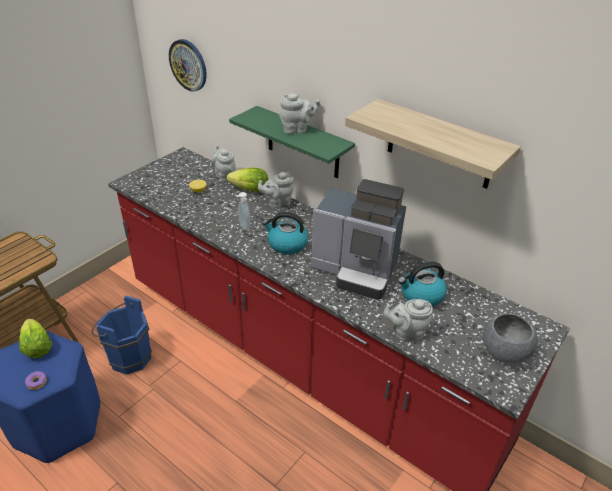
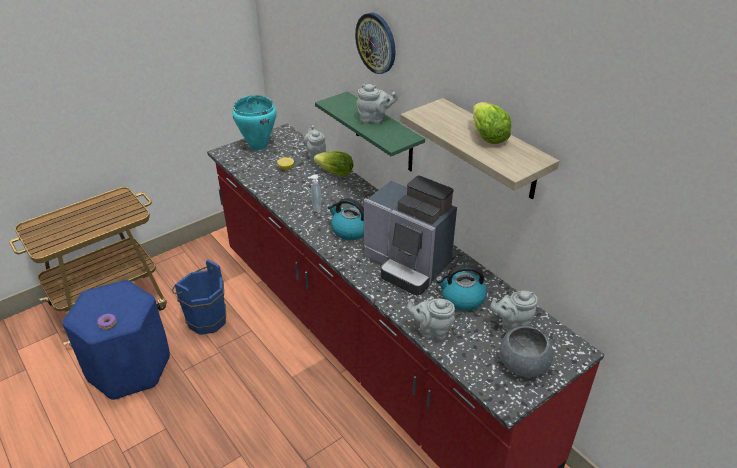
camera: 15 degrees right, 0 degrees up
(37, 348) = (116, 294): lettuce -> lettuce (487, 137)
(161, 172) = (258, 146): none -> turquoise cooking pot
(188, 65) = (294, 45): wall clock -> wall clock (376, 43)
(277, 203) = (357, 189): grey teapot -> grey teapot (512, 324)

